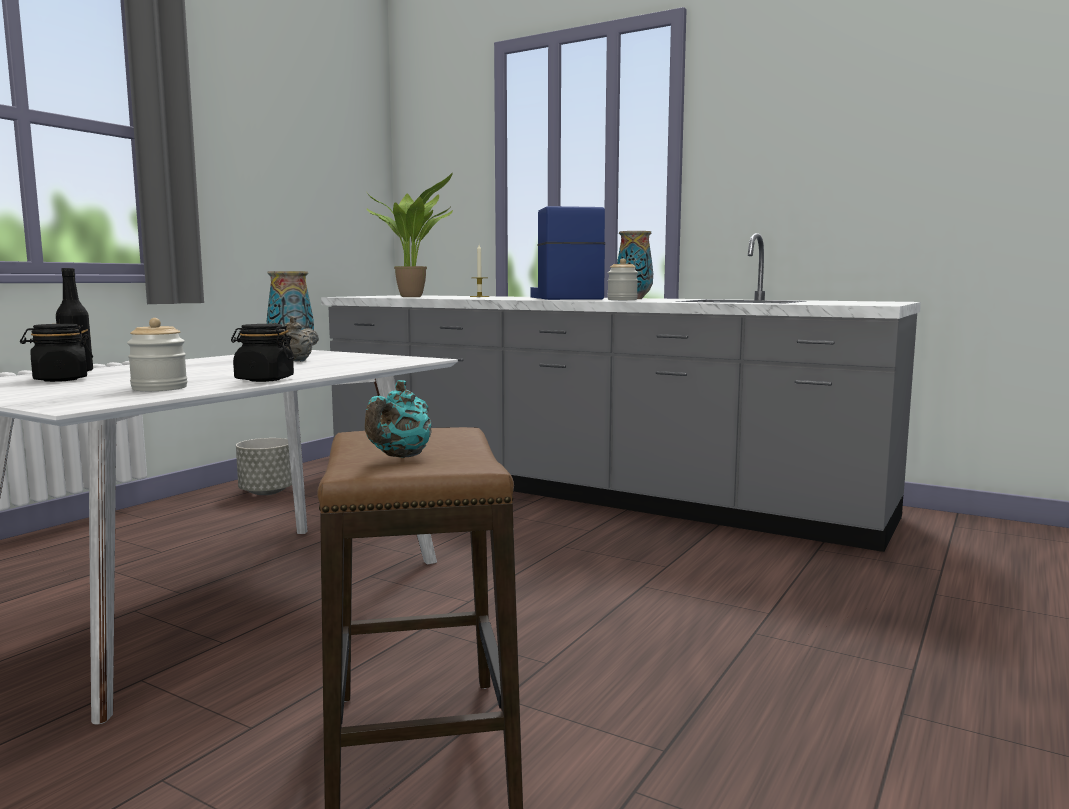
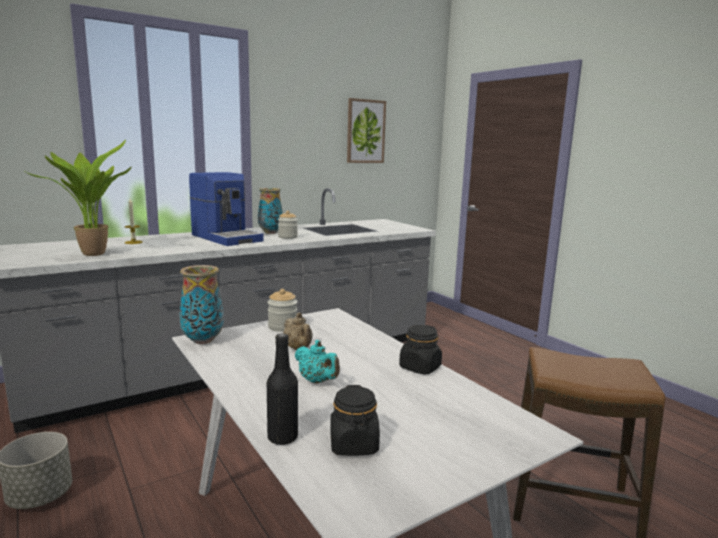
camera: 65 degrees left, 5 degrees up
(159, 388) = (450, 403): jar -> jar (282, 327)
(400, 457) = (610, 372): turquoise teapot -> turquoise teapot (317, 381)
(564, 298) = (227, 238): coffee machine -> coffee machine turned 150 degrees counterclockwise
(911, 128) = (365, 131): none -> picture

